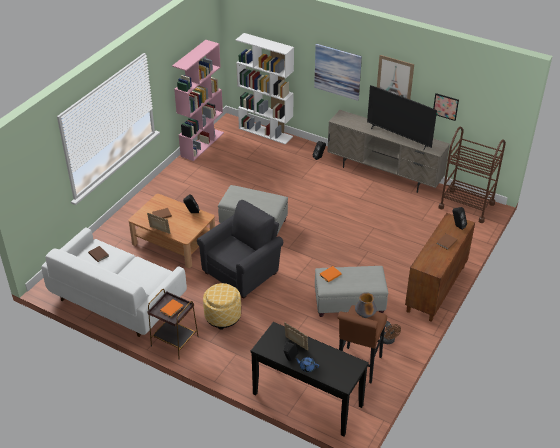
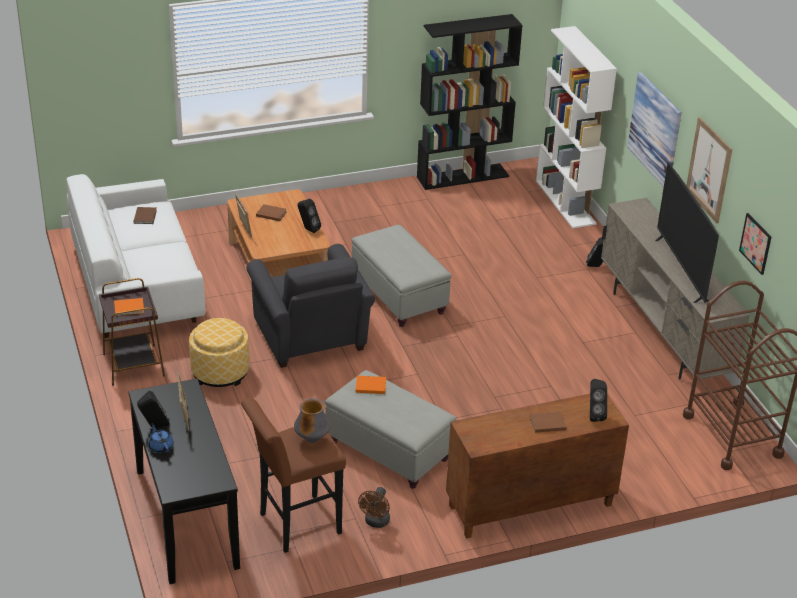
camera: 40 degrees right, 5 degrees down
(202, 144) = (463, 176): pink bookcase -> black bookcase
(243, 271) = (310, 339): grey armchair -> grey armchair turned 75 degrees clockwise

